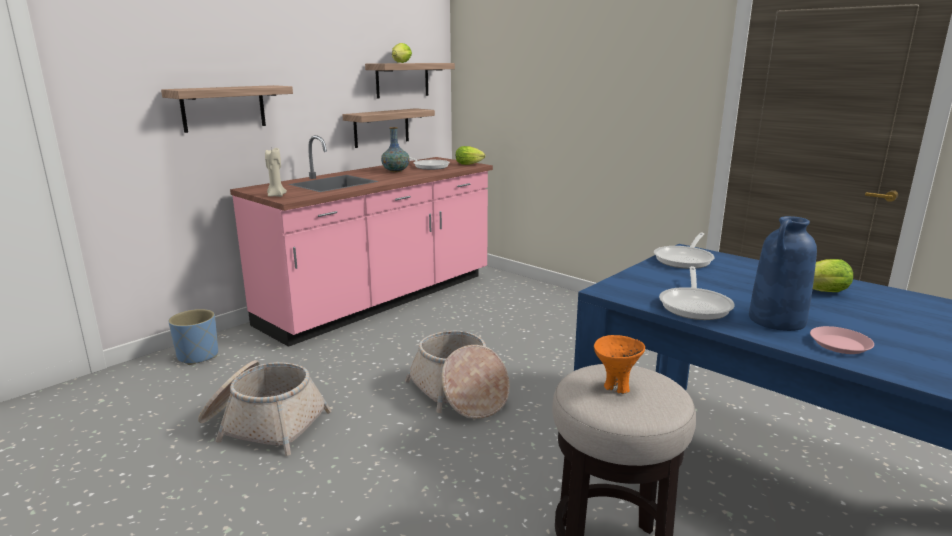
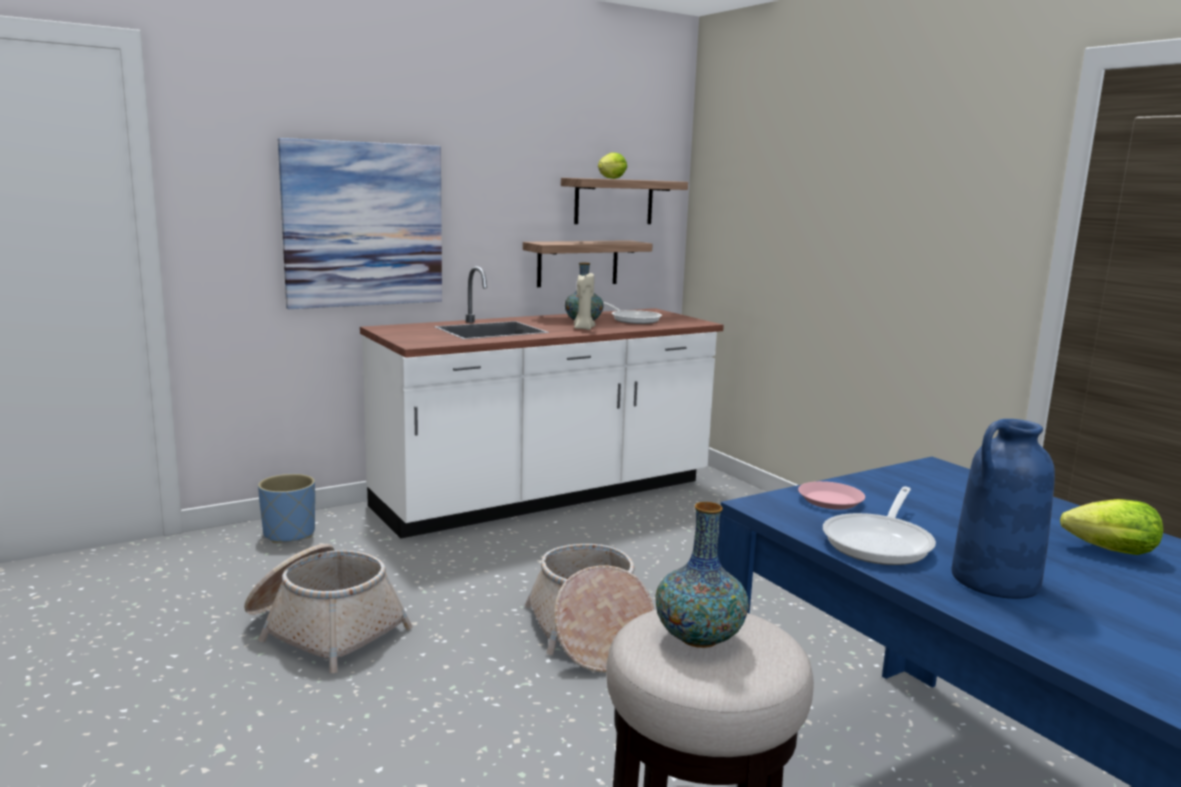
camera: 15 degrees right, 5 degrees down
(223, 108) = (364, 225): shelf -> picture
(276, 195) = (406, 338): beige candle -> beige candle (583, 328)
(381, 300) = (546, 496): pink counter -> white counter
(470, 164) = (692, 321): lettuce -> none
(616, 387) = (699, 638): orange bowl -> vase
(685, 259) = (921, 479): frying pan -> none
(839, 344) = (1071, 629): pink plate -> pink plate (830, 500)

